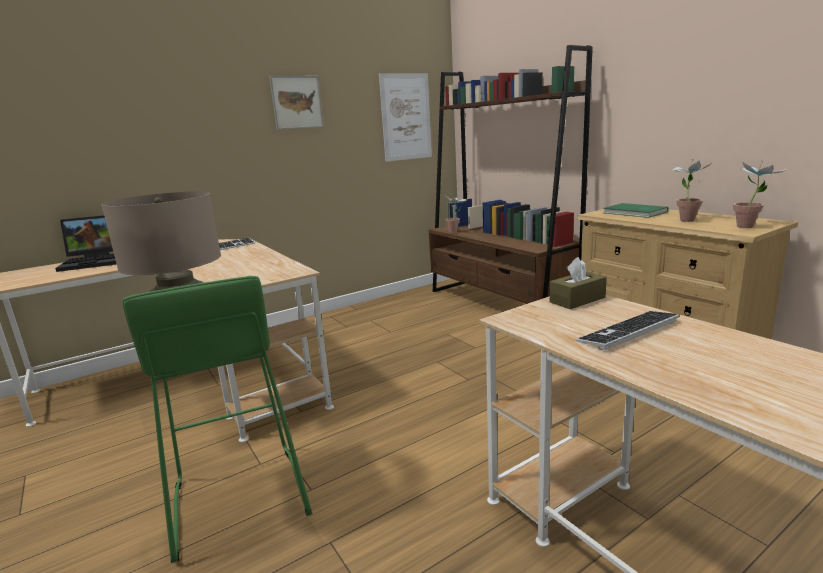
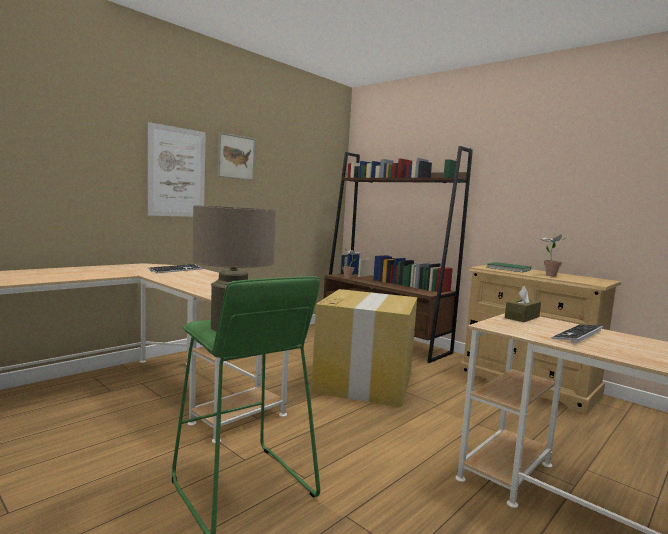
camera: 15 degrees left, 10 degrees down
(96, 261) = (52, 271): laptop -> none
(406, 117) = (313, 182): picture -> picture (177, 172)
(445, 363) = (364, 382): none -> cardboard box
(750, 226) = (596, 281): potted plant -> none

